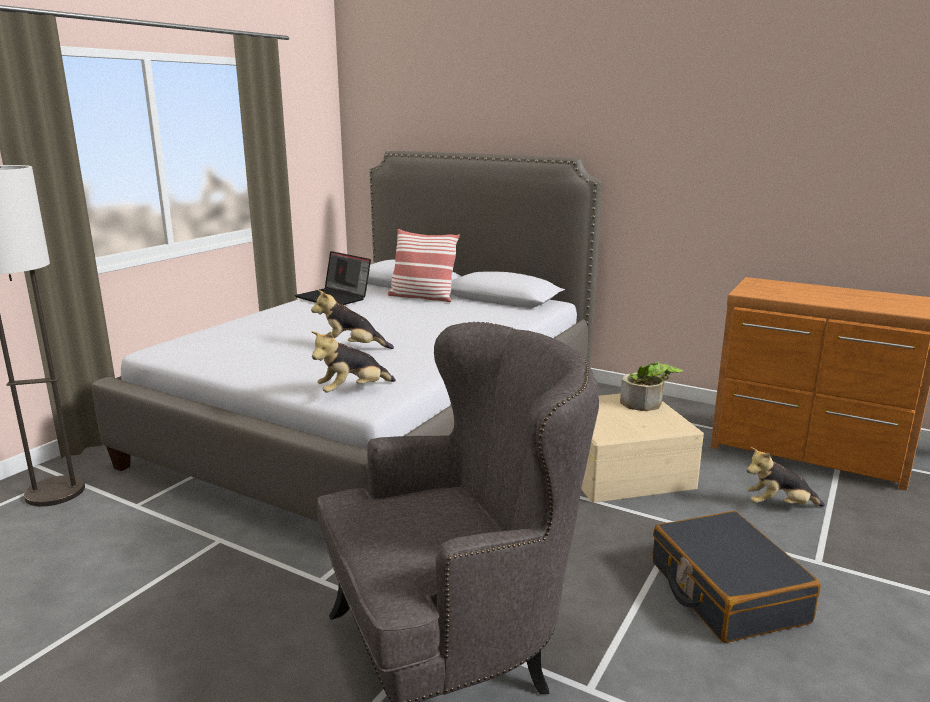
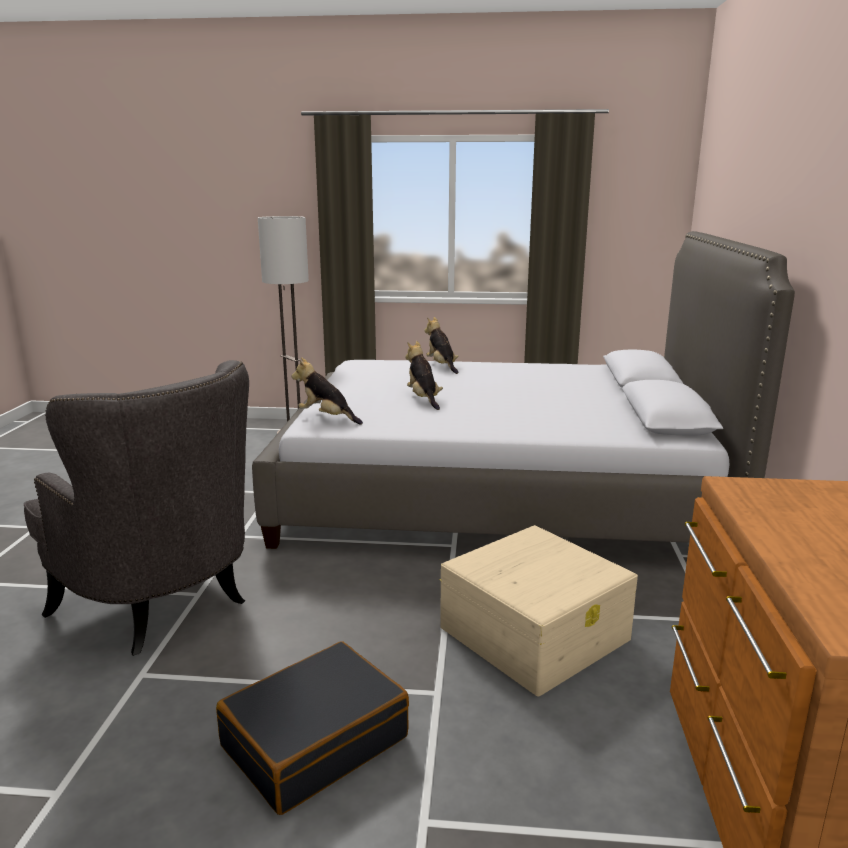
camera: 65 degrees right, 0 degrees up
(334, 298) = (546, 369): laptop -> none
(422, 297) = (605, 391): pillow -> none
(647, 403) = (586, 576): potted plant -> none
(779, 506) = (553, 776): plush toy -> plush toy (442, 366)

